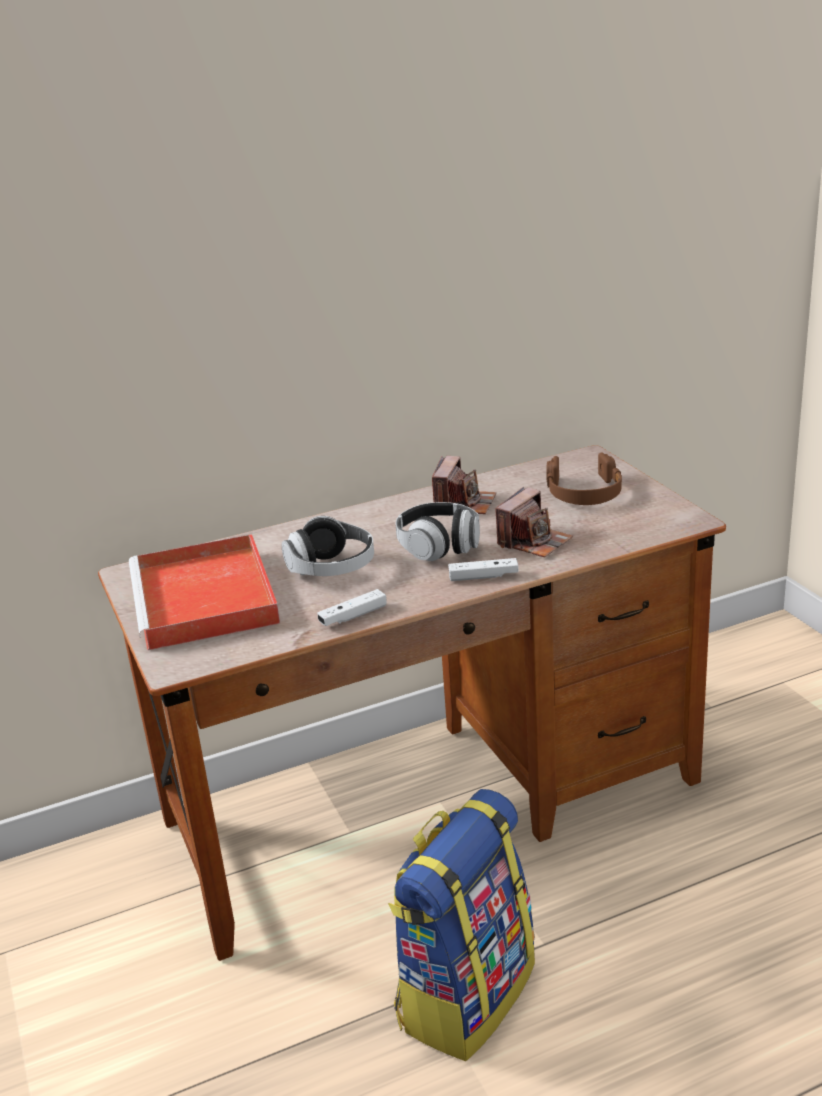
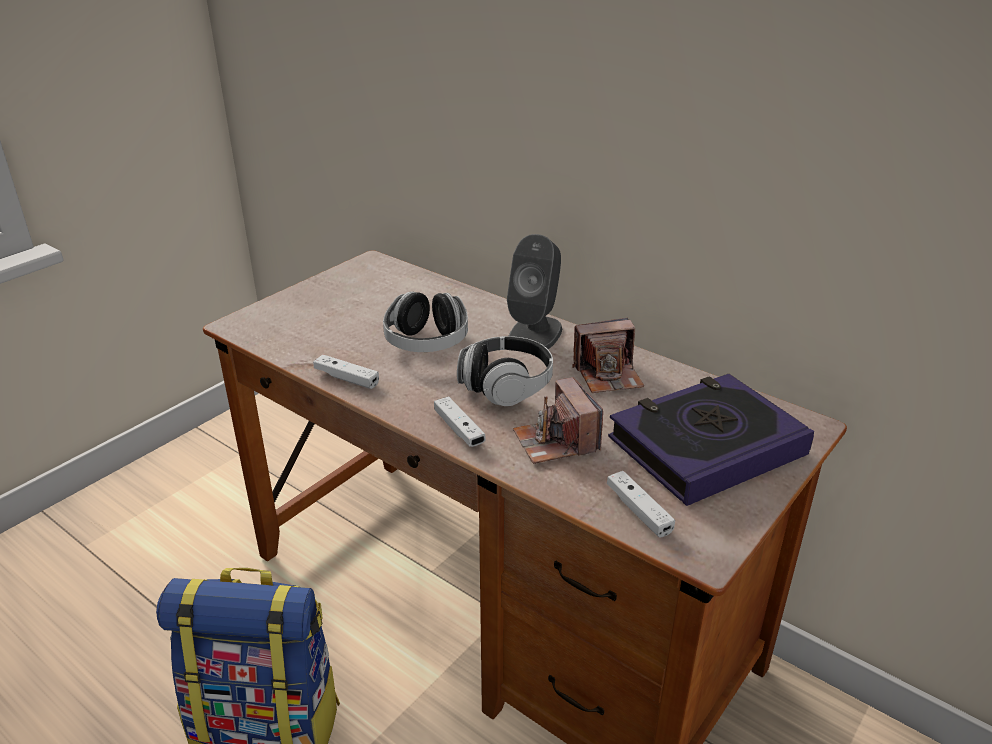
camera: 60 degrees right, 5 degrees up
(206, 599) = (344, 304): red tray -> none
(370, 519) = (535, 334): none -> grey speaker
(534, 542) = (556, 442): camera -> camera turned 60 degrees clockwise
(584, 492) = (706, 446): brown headphones -> book
(636, 530) = (638, 511): none -> white game controller

